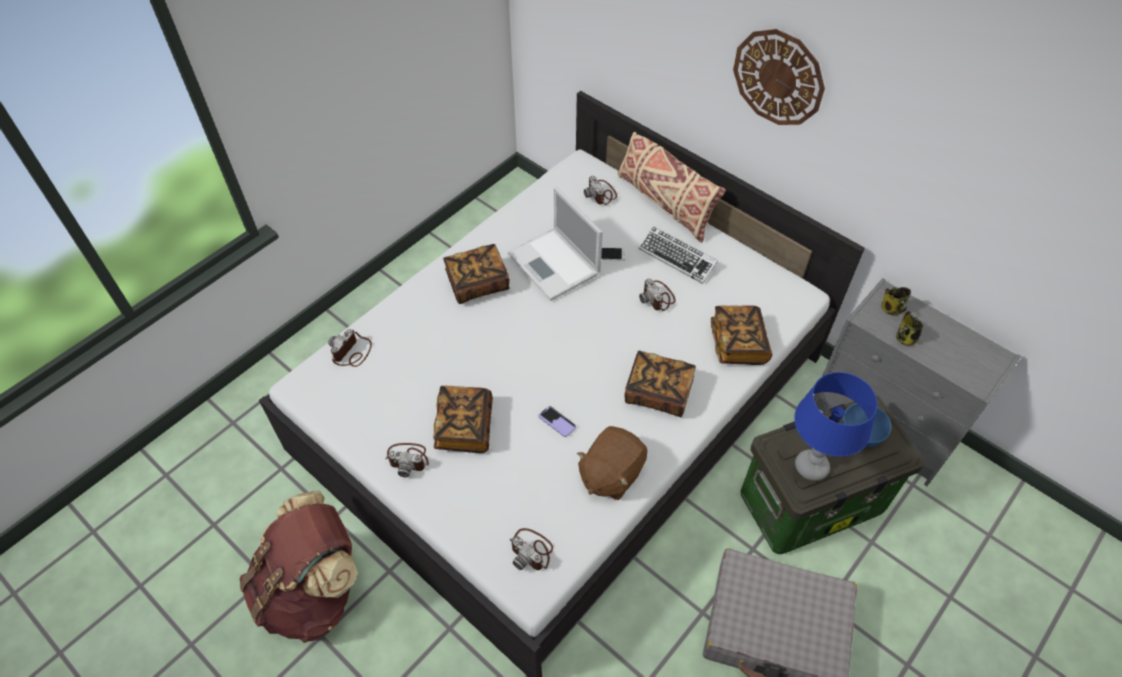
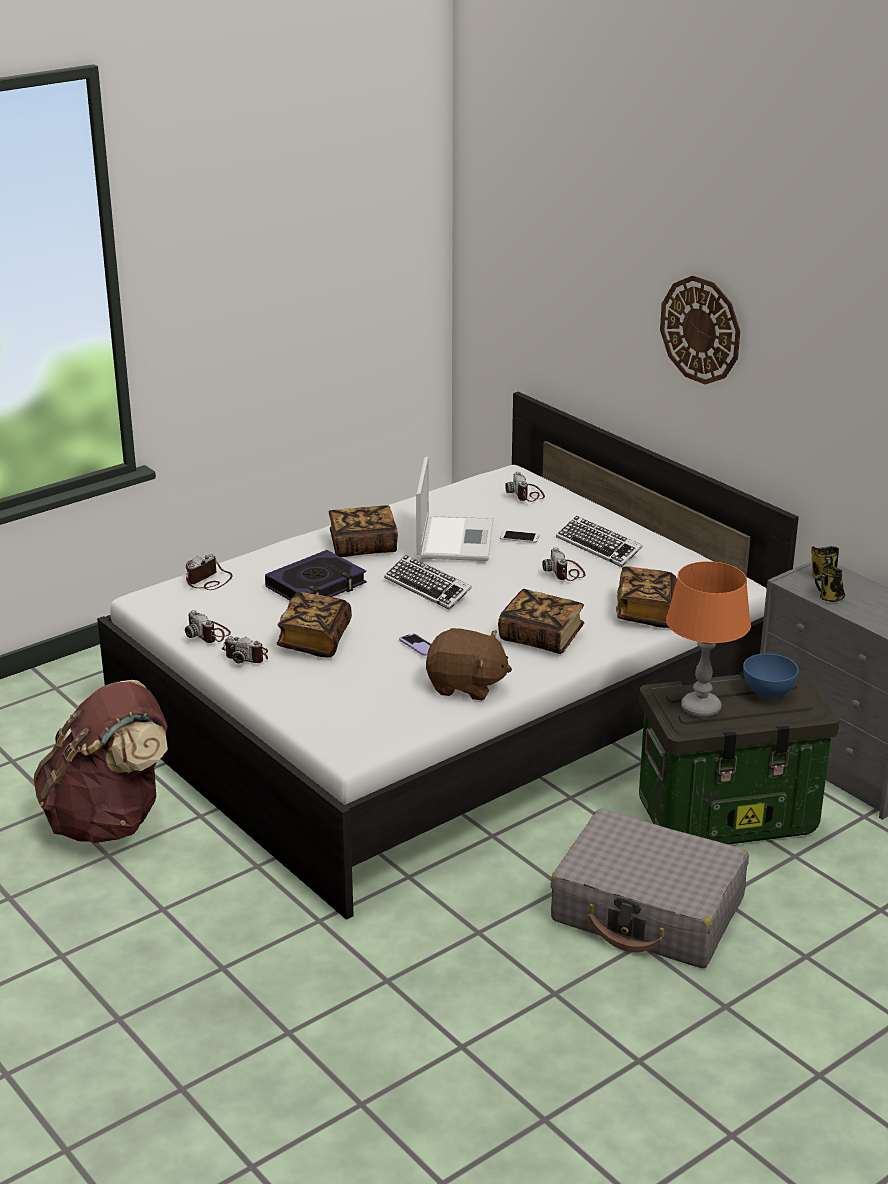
camera: 10 degrees right, 25 degrees down
(449, 347) = (316, 586): none -> book
(531, 551) = (360, 726): camera -> camera (208, 633)
(546, 337) = (428, 588): none -> keyboard
(555, 265) = (455, 539): laptop -> laptop turned 150 degrees counterclockwise
(610, 474) = (466, 686): brown plush toy -> brown plush toy turned 120 degrees counterclockwise
(664, 203) = (599, 508): beige pillow -> none
(811, 466) = (701, 708): blue table lamp -> orange table lamp

